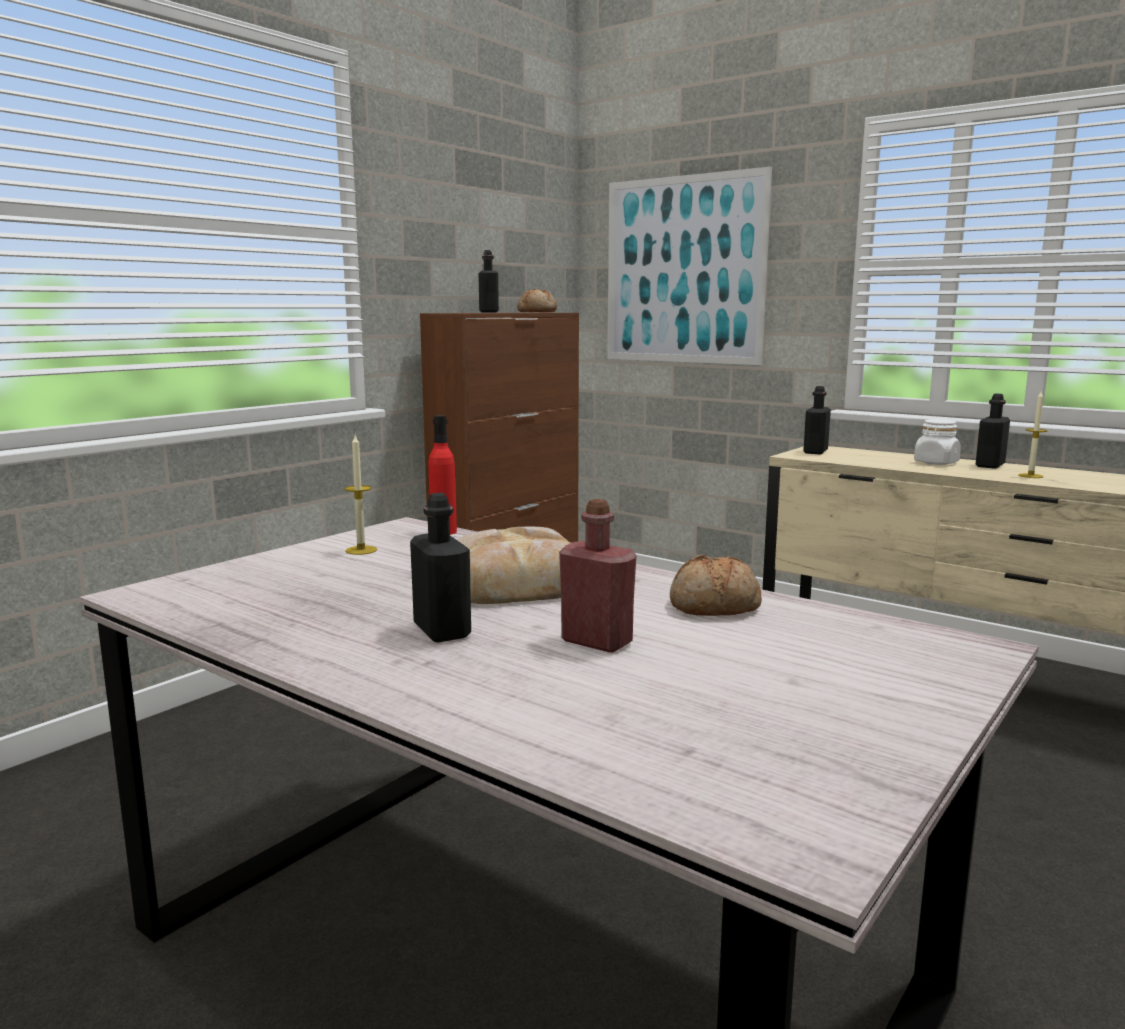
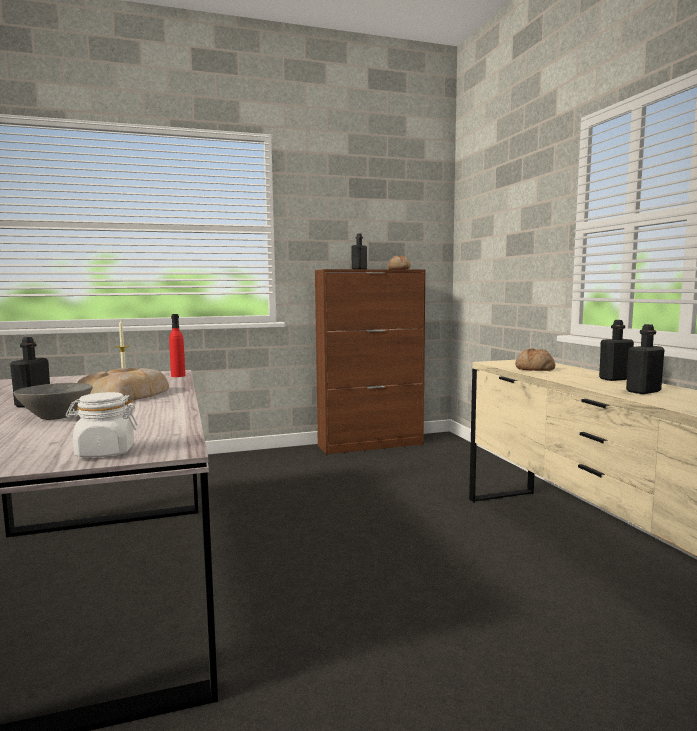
camera: 35 degrees right, 5 degrees down
(596, 641) = (57, 416): red bottle -> grey bowl
(683, 270) = (495, 239): picture -> none
(714, 607) = (148, 415): bread -> bread (534, 369)
(815, 452) = (514, 362): black bottle -> black bottle (643, 391)
(936, 463) = (576, 374): white jar -> white jar (105, 452)
(1030, 476) = (617, 387): candle -> none

